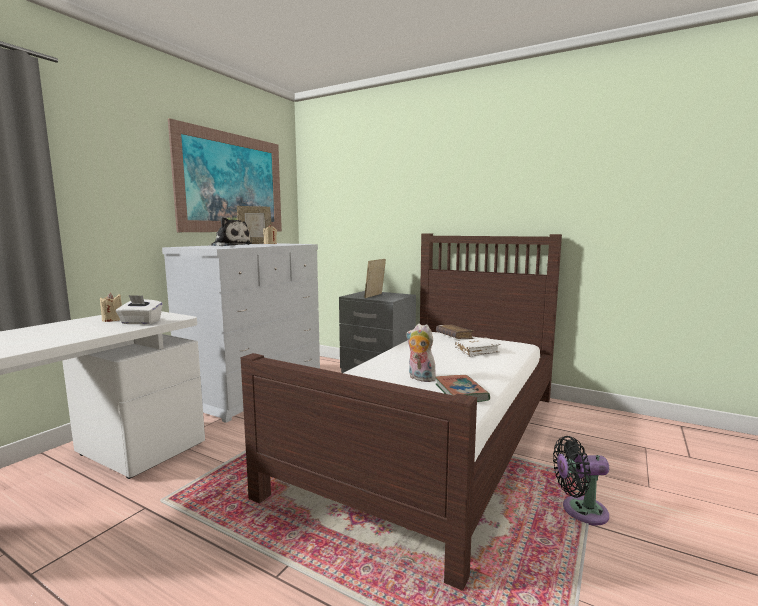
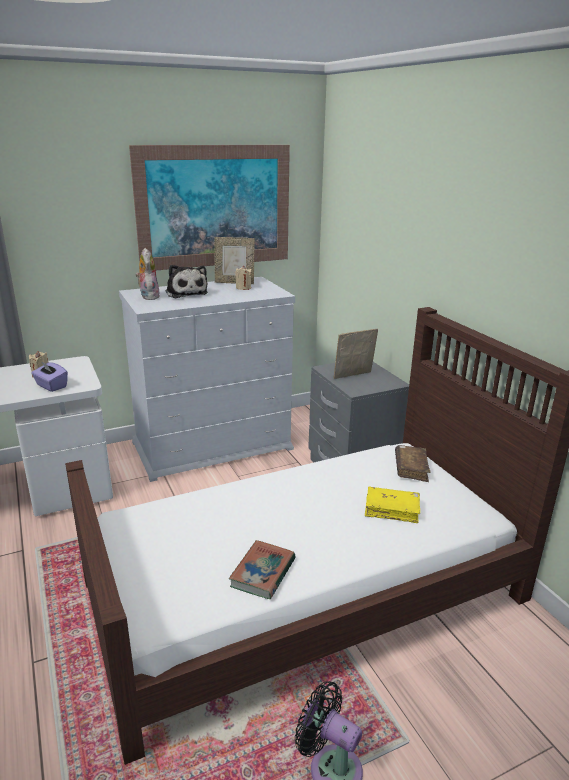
camera: 35 degrees right, 15 degrees up
(140, 322) = (51, 386): white tissue box -> purple tissue box
(419, 378) = (258, 530): plush toy -> plush toy (148, 296)
(476, 352) = (391, 510): white book -> yellow book

